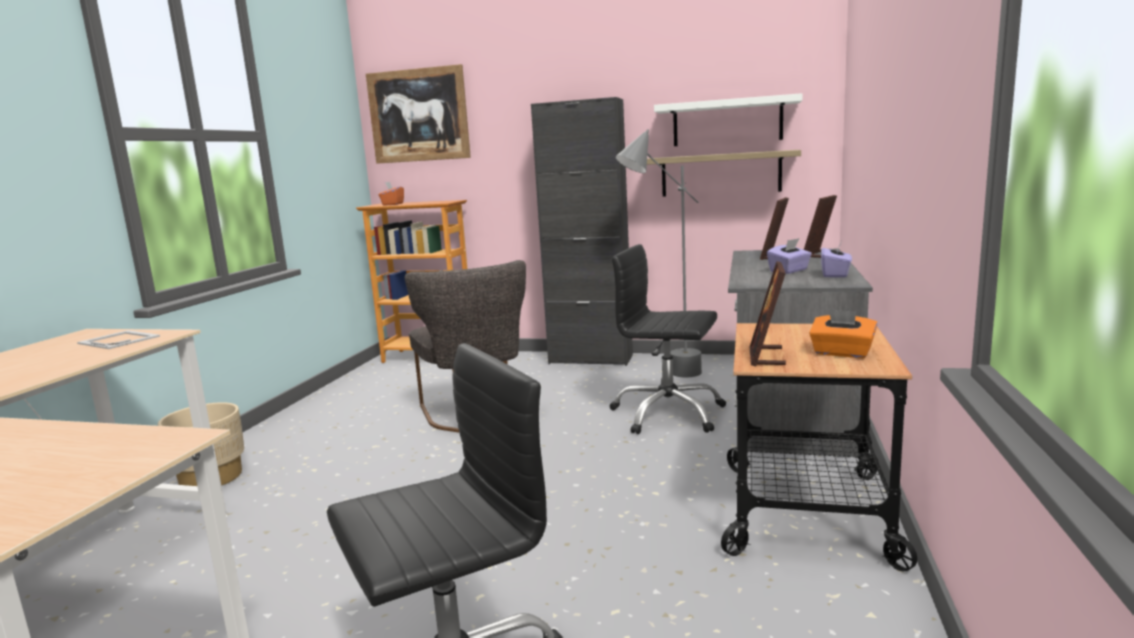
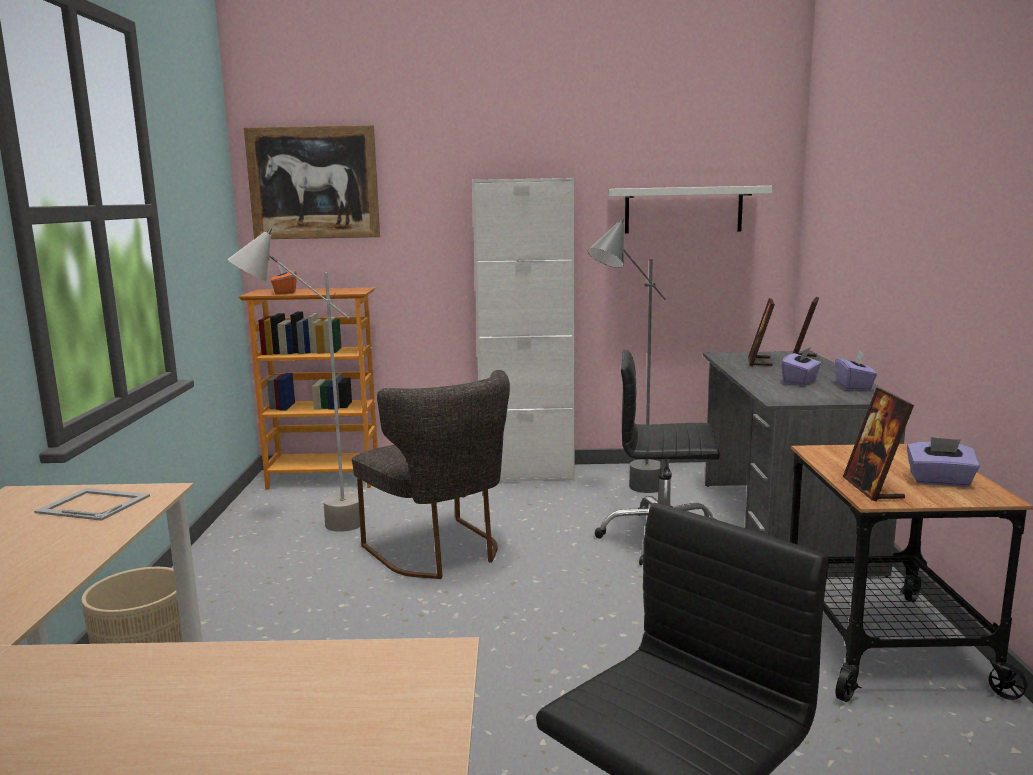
camera: 15 degrees left, 0 degrees up
(393, 391) = (311, 528): none -> grey floor lamp
(590, 359) = (527, 474): black cabinet -> white cabinet
(720, 174) = (674, 265): shelf -> none
(842, 353) = (940, 481): orange tissue box -> purple tissue box

